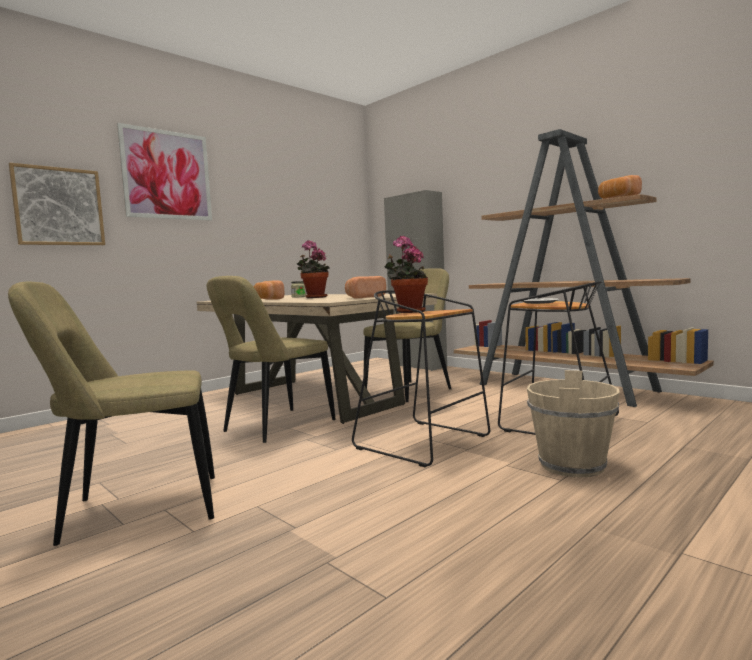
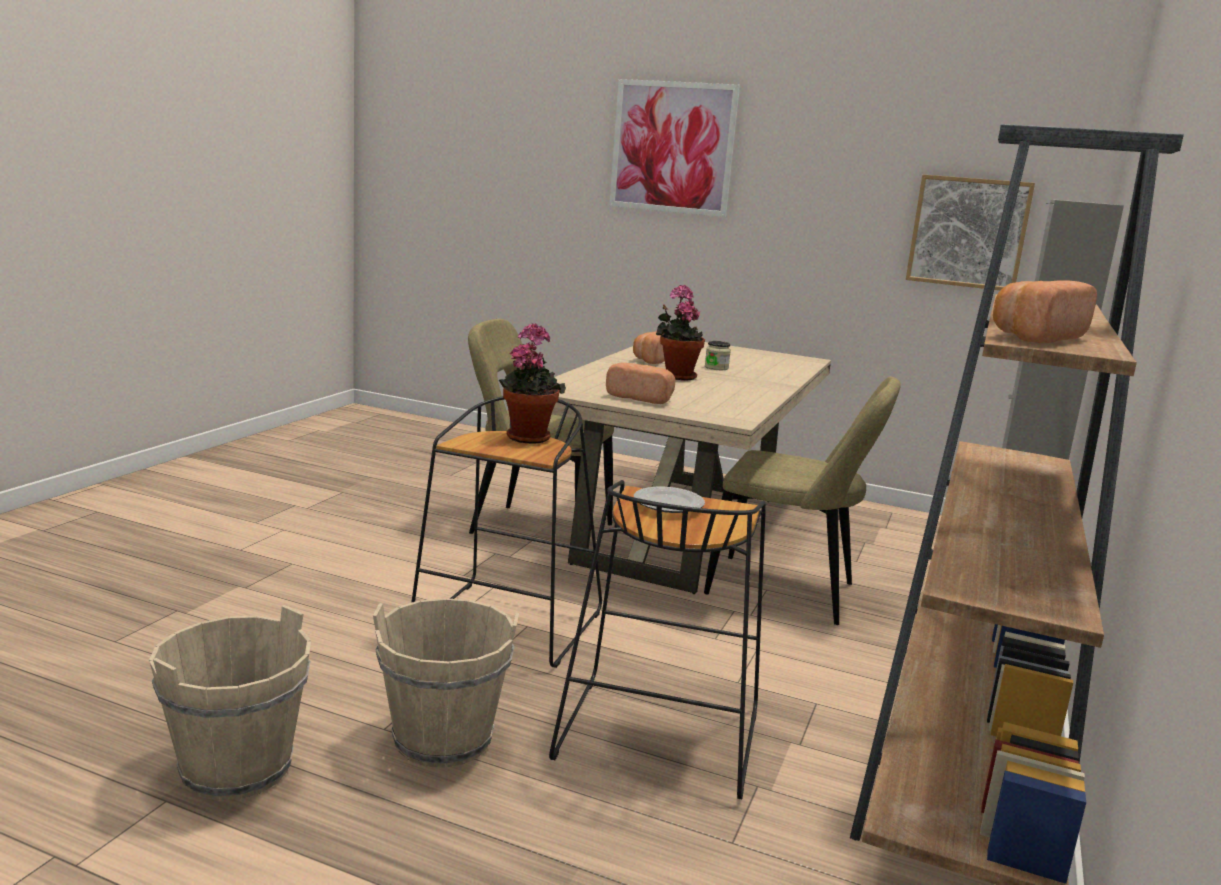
camera: 65 degrees right, 10 degrees up
(59, 206) = (542, 191): picture -> picture (968, 232)
(135, 510) = (281, 520): beige chair -> none
(625, 526) = (236, 768): none -> beige bucket

